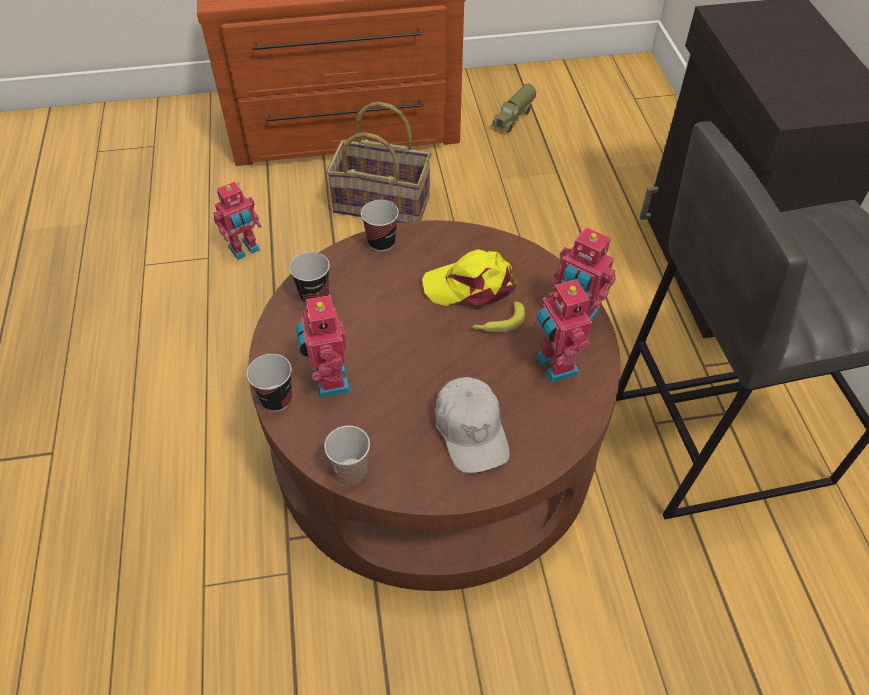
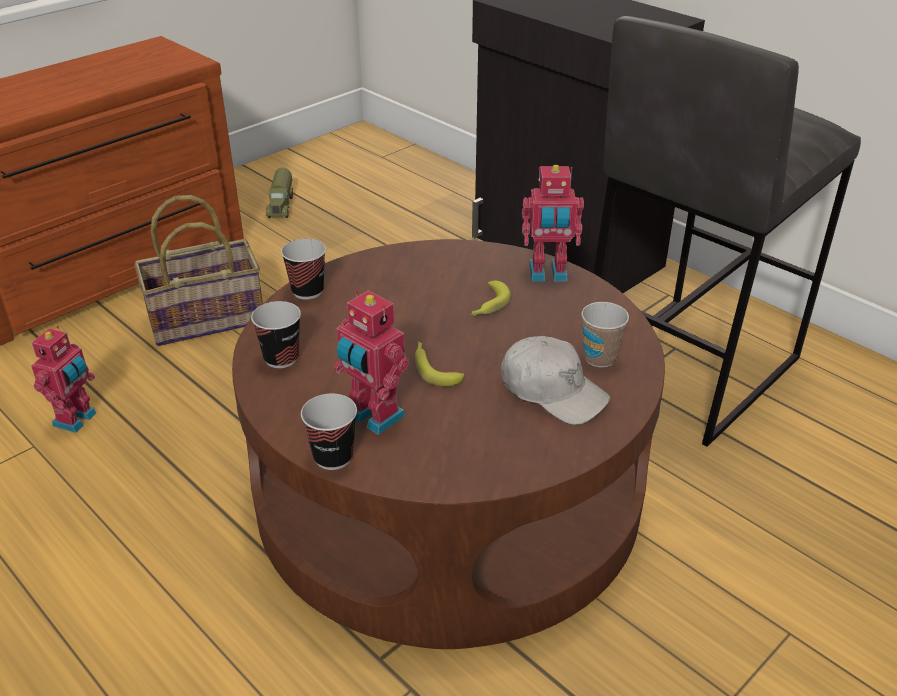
camera: 35 degrees left, 15 degrees down
(351, 471) = (476, 476): cup -> cup (600, 358)
(406, 361) = (434, 368): none -> banana
(471, 285) = (432, 289): yellow cap -> none
(554, 366) = (570, 315): toy robot -> none

